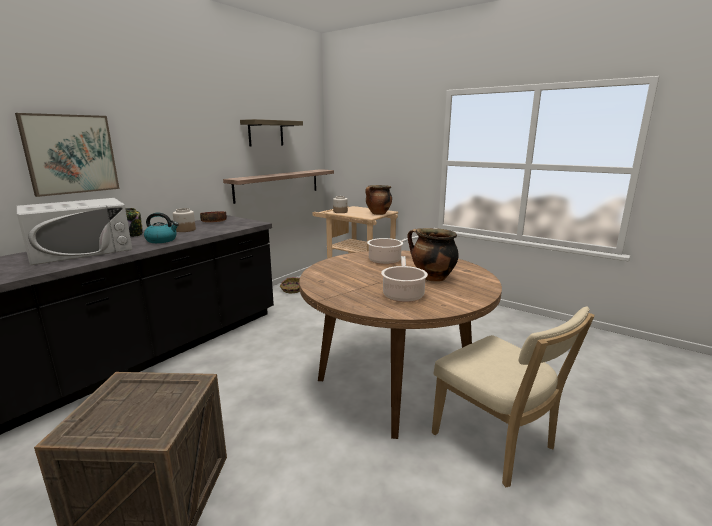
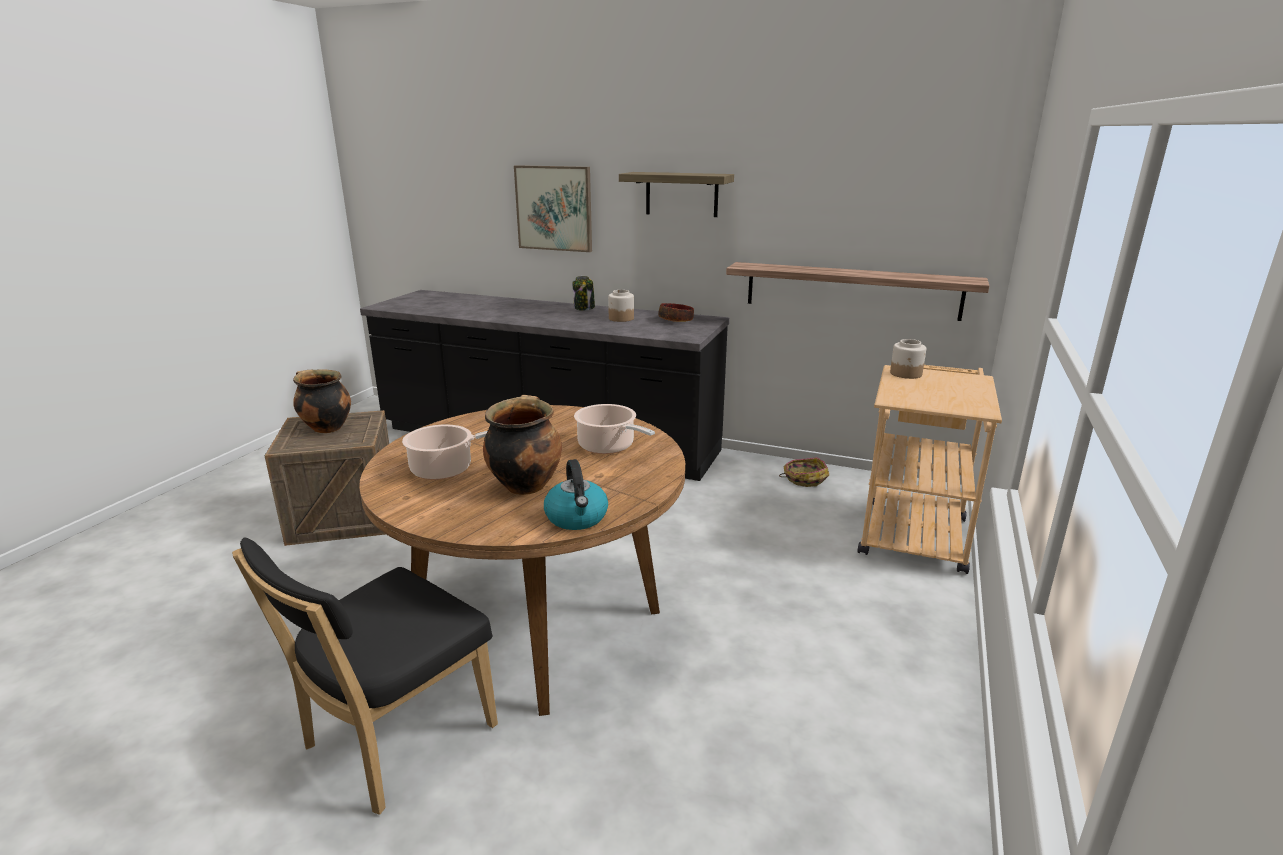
camera: 75 degrees right, 5 degrees up
(81, 251) = (513, 308): white microwave -> none
(162, 240) = (566, 321): kettle -> kettle (577, 518)
(265, 133) = (839, 193): shelf -> shelf (681, 194)
(378, 214) = (936, 403): cooking pot -> cooking pot (326, 428)
(497, 444) = (393, 741): beige chair -> black chair

